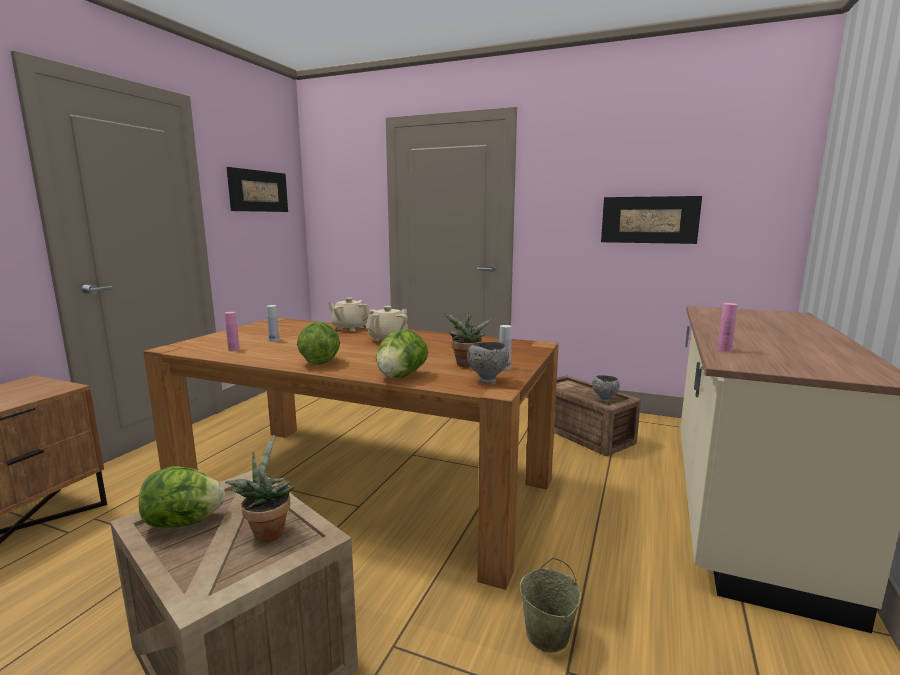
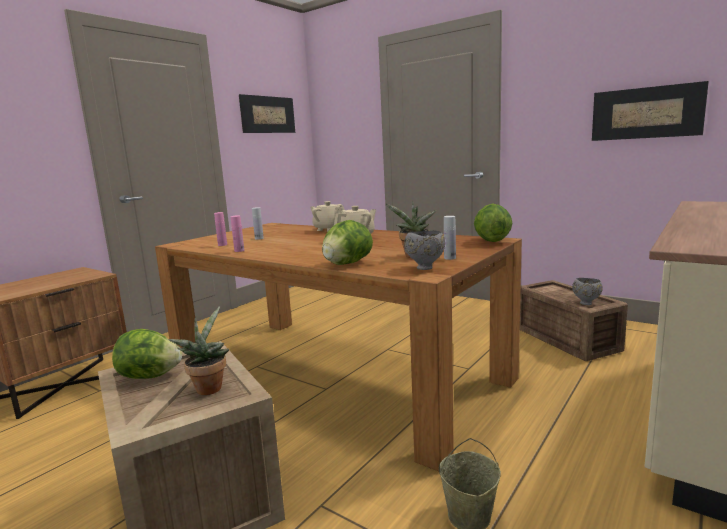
camera: 15 degrees right, 0 degrees up
(319, 362) = (284, 254): lettuce -> lettuce (491, 241)
(724, 349) = (688, 235): pink bottle -> pink bottle (239, 250)

